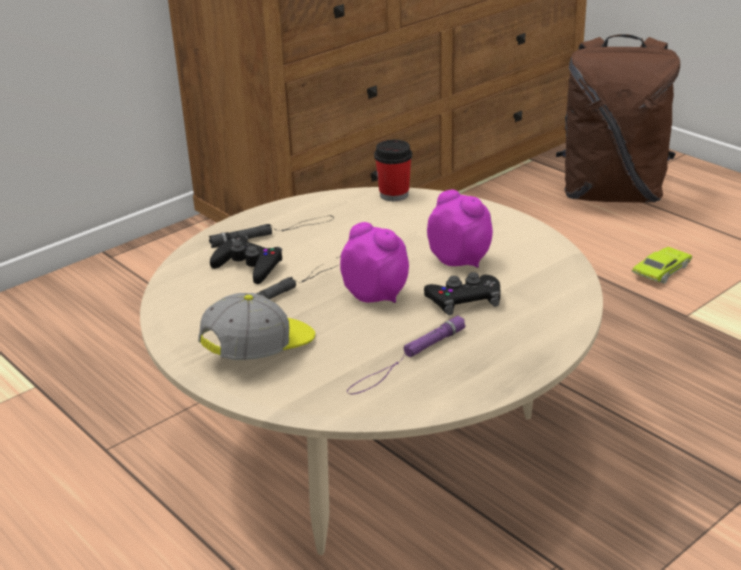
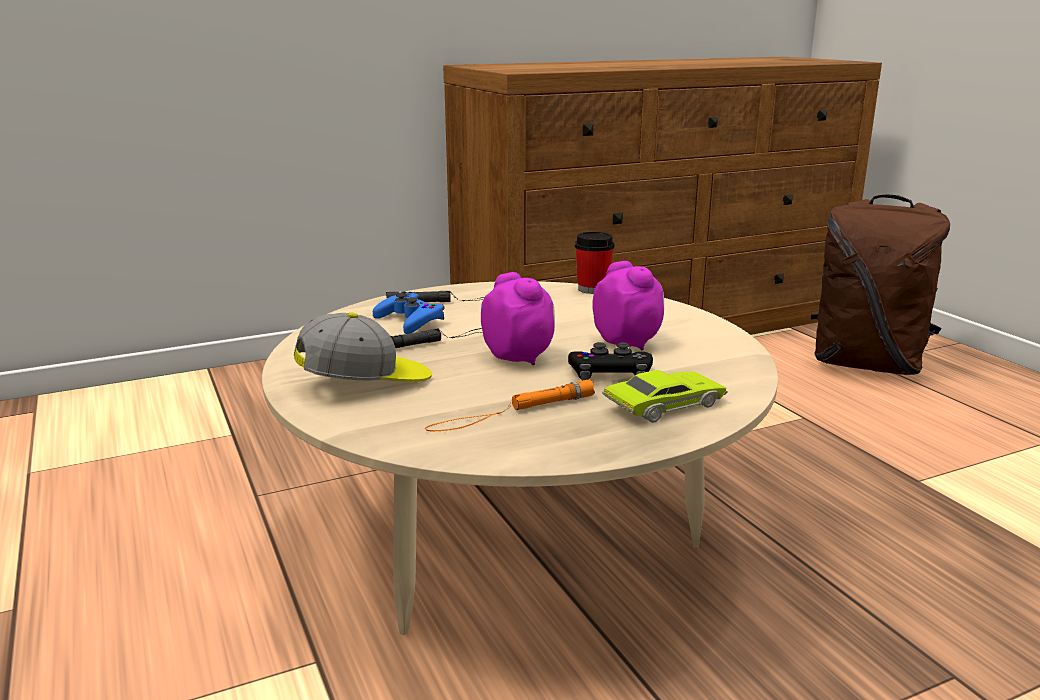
camera: 15 degrees right, 10 degrees down
(248, 266) = (409, 321): black game controller -> blue game controller
(406, 360) = (511, 412): purple flashlight -> orange flashlight
(661, 271) = (901, 436): green toy car -> green toy car (664, 405)

